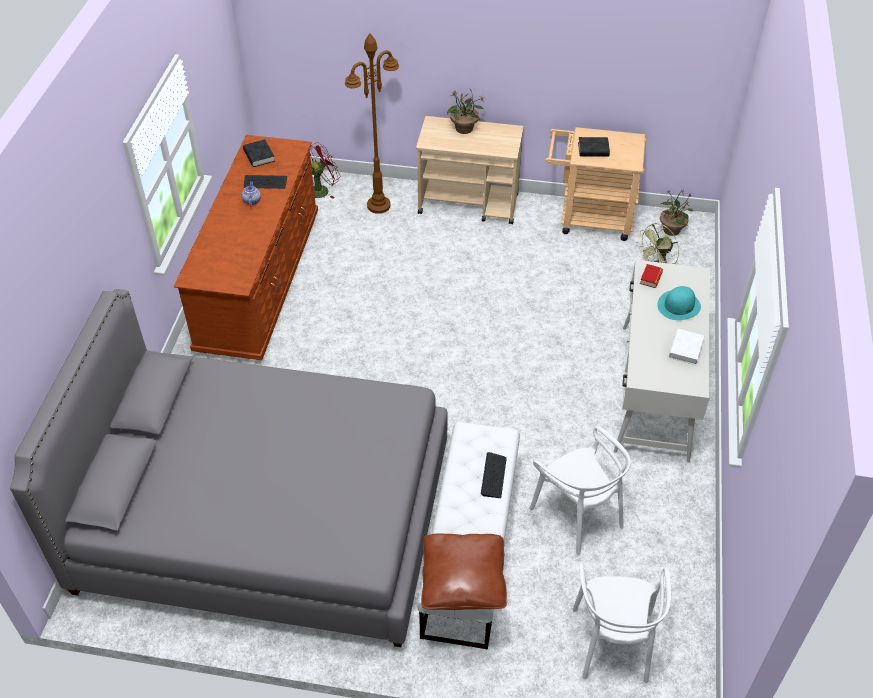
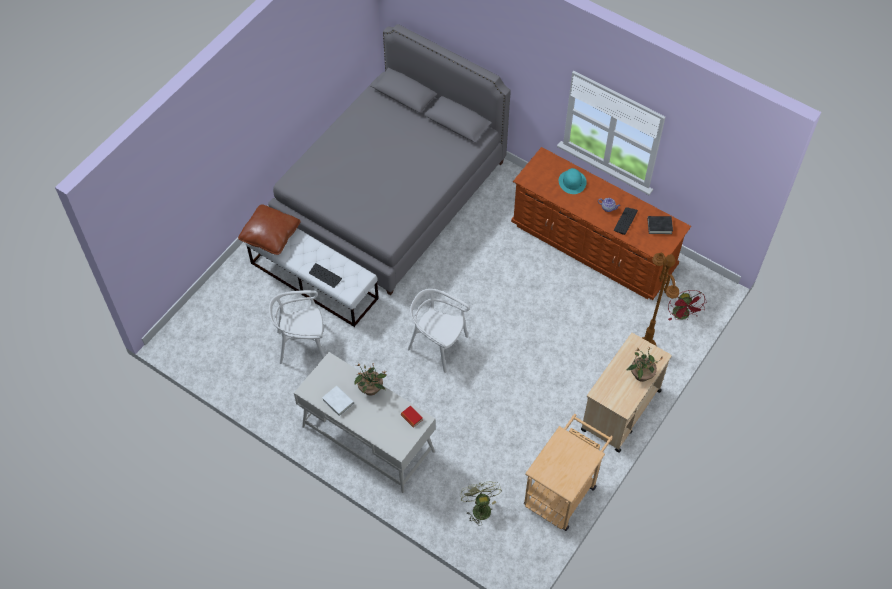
camera: 115 degrees right, 10 degrees up
(593, 150) = (568, 450): black book -> none
(613, 643) = (217, 321): white chair -> white chair (437, 345)
(671, 229) = (521, 547): potted plant -> potted plant (371, 389)
(679, 305) = (377, 420): turquoise hat -> turquoise hat (572, 182)

